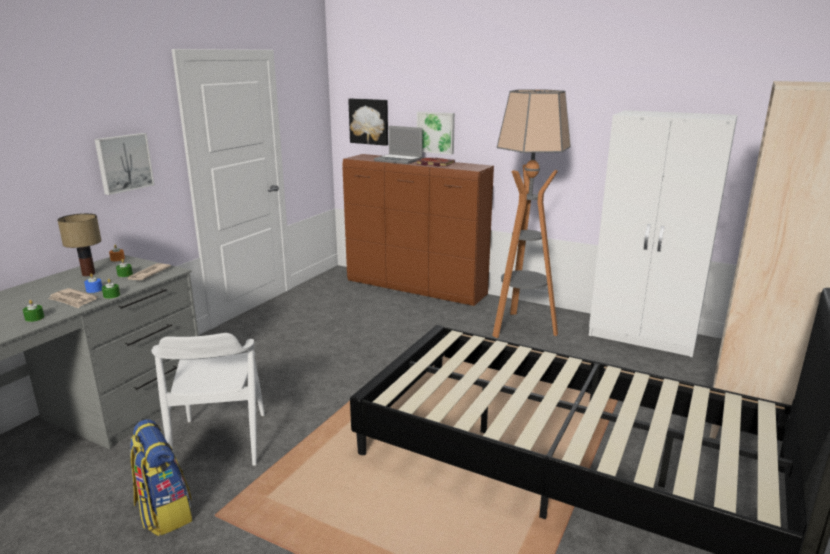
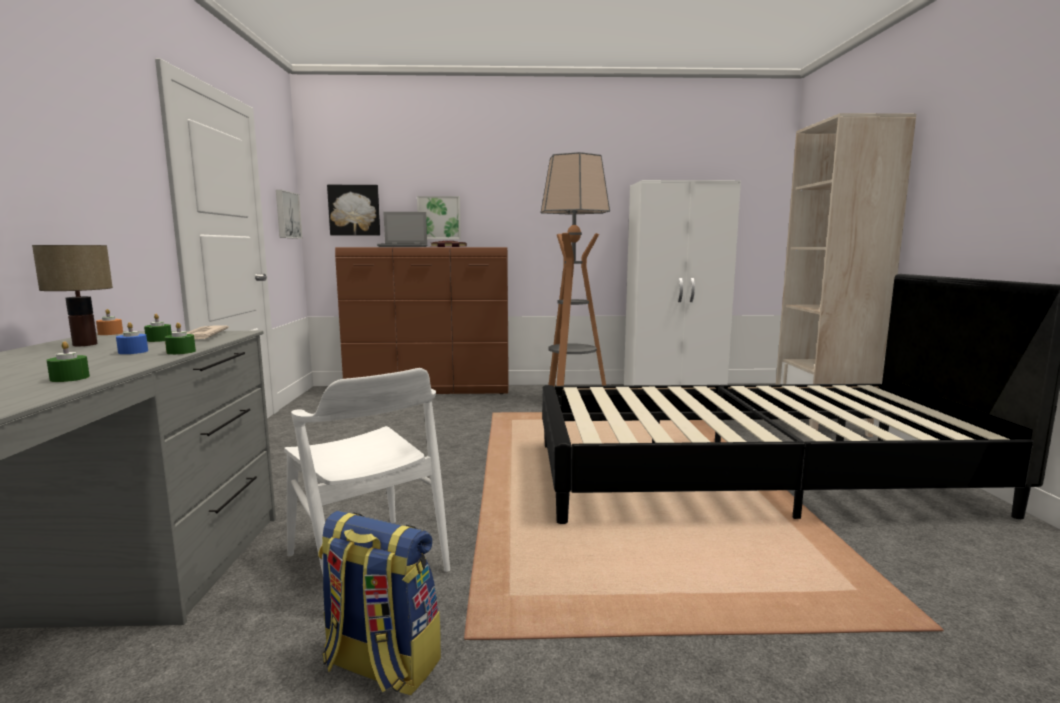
camera: 30 degrees left, 10 degrees down
(73, 300) = (113, 360): newspaper -> none
(123, 163) = (102, 193): picture -> picture (286, 215)

